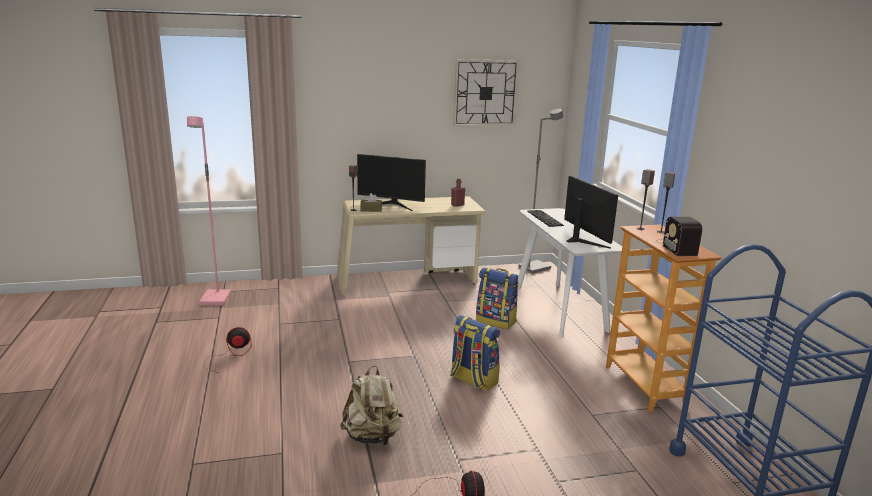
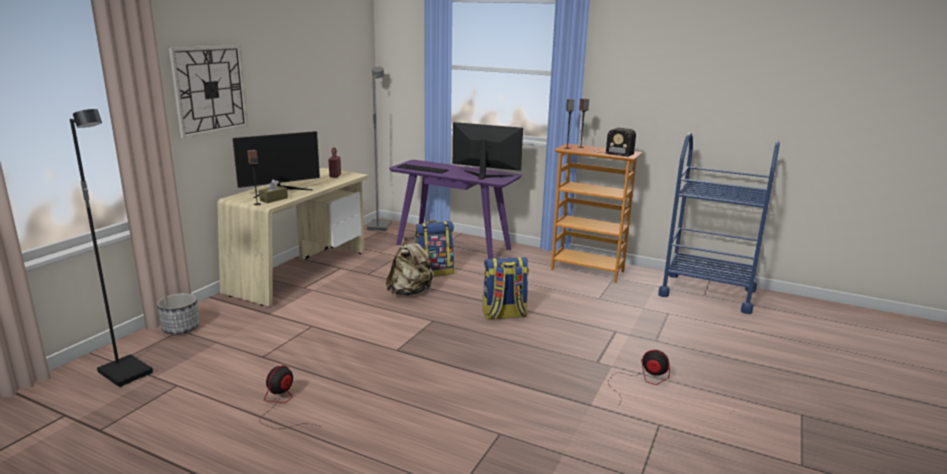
camera: 50 degrees left, 0 degrees up
(216, 299) = (127, 373): pink floor lamp -> black floor lamp
(280, 287) = (181, 328): none -> planter
(372, 437) = (528, 383): beige backpack -> beige backpack (410, 292)
(485, 93) = (321, 55): wall clock -> wall clock (210, 90)
(560, 308) = (453, 246): white console table -> purple console table

